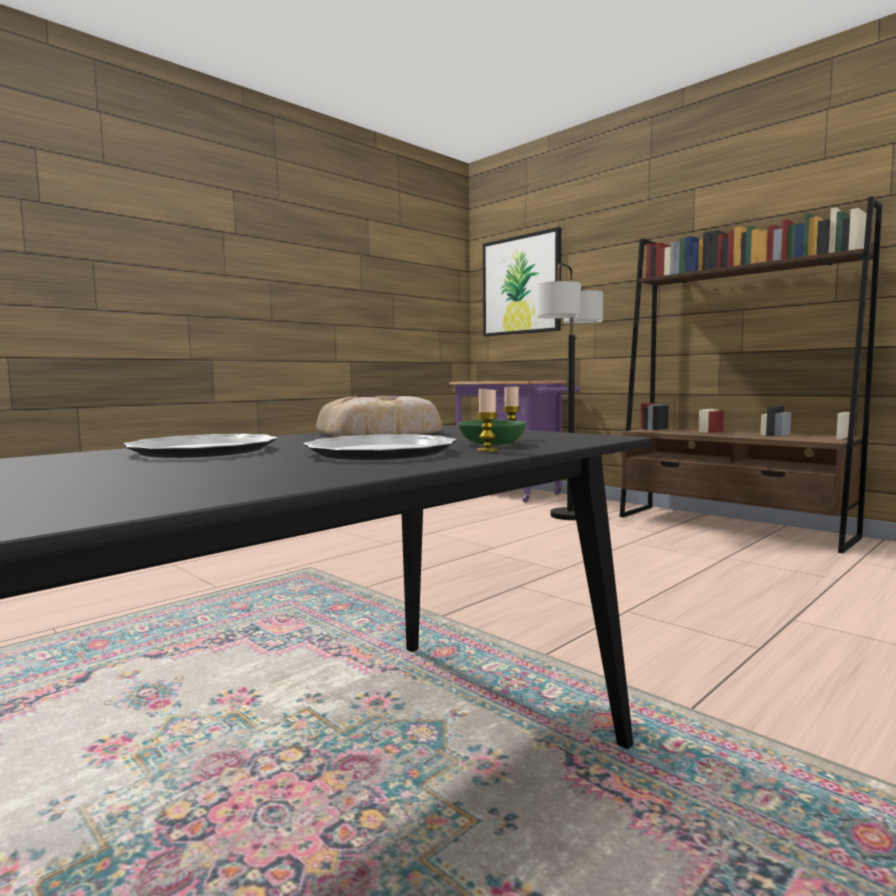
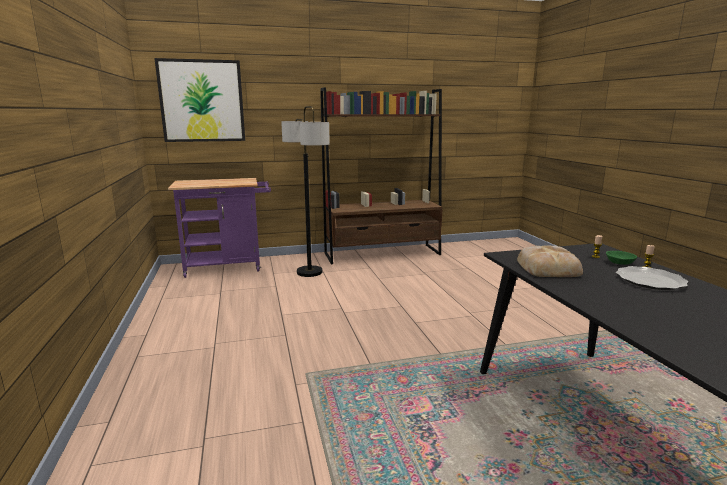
camera: 60 degrees left, 10 degrees up
(203, 451) = (632, 306): plate -> none

